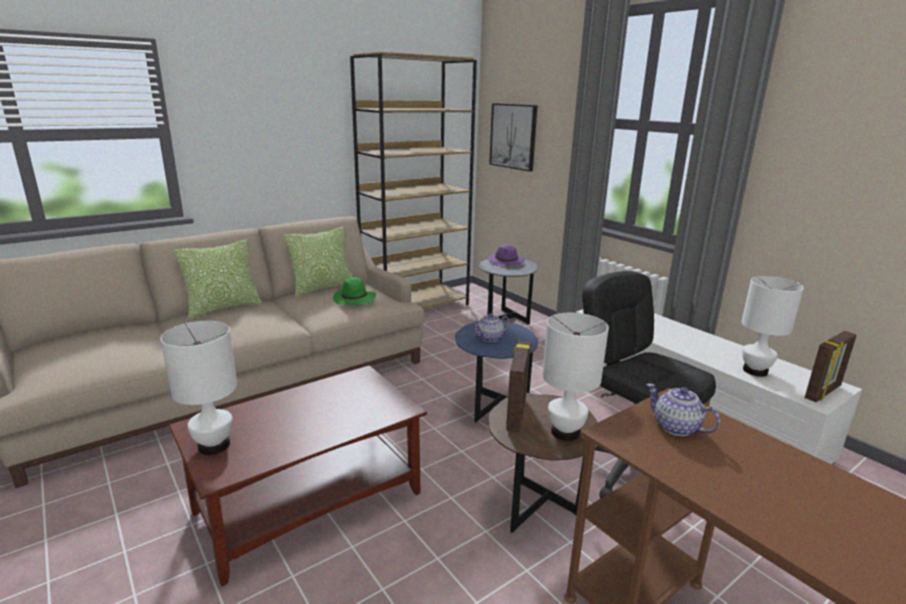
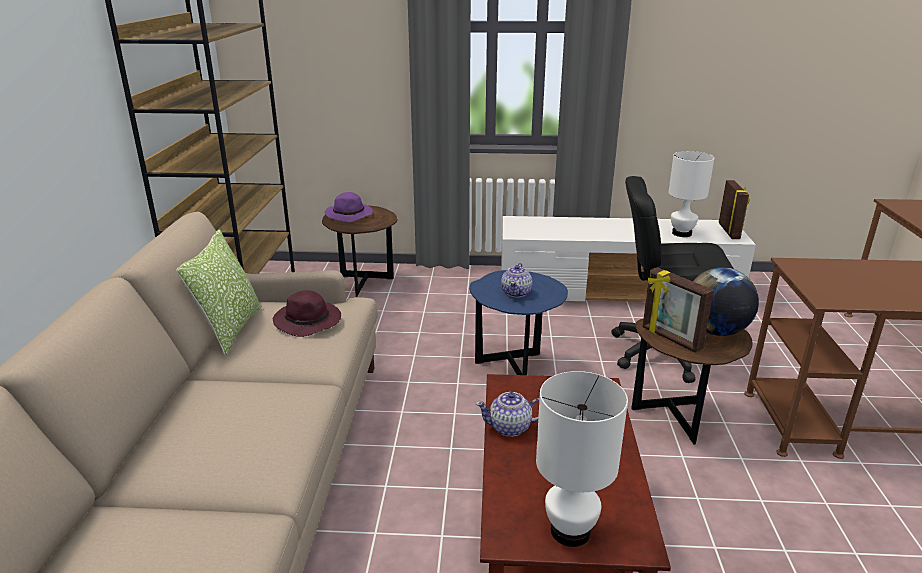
camera: 50 degrees left, 5 degrees up
(223, 307) = (164, 421): pillow -> none
(355, 299) = (309, 322): green hat -> purple hat
(505, 320) = (364, 285): grey side table -> brown side table
(513, 136) = (293, 52): picture -> none
(565, 432) = (715, 331): white table lamp -> globe
(676, 427) = (831, 278): teapot -> teapot (510, 428)

